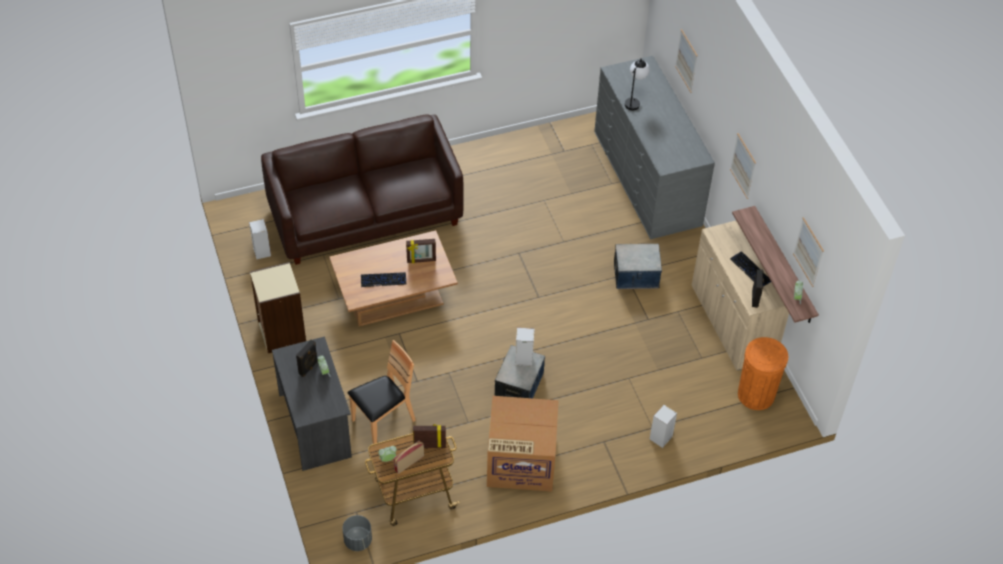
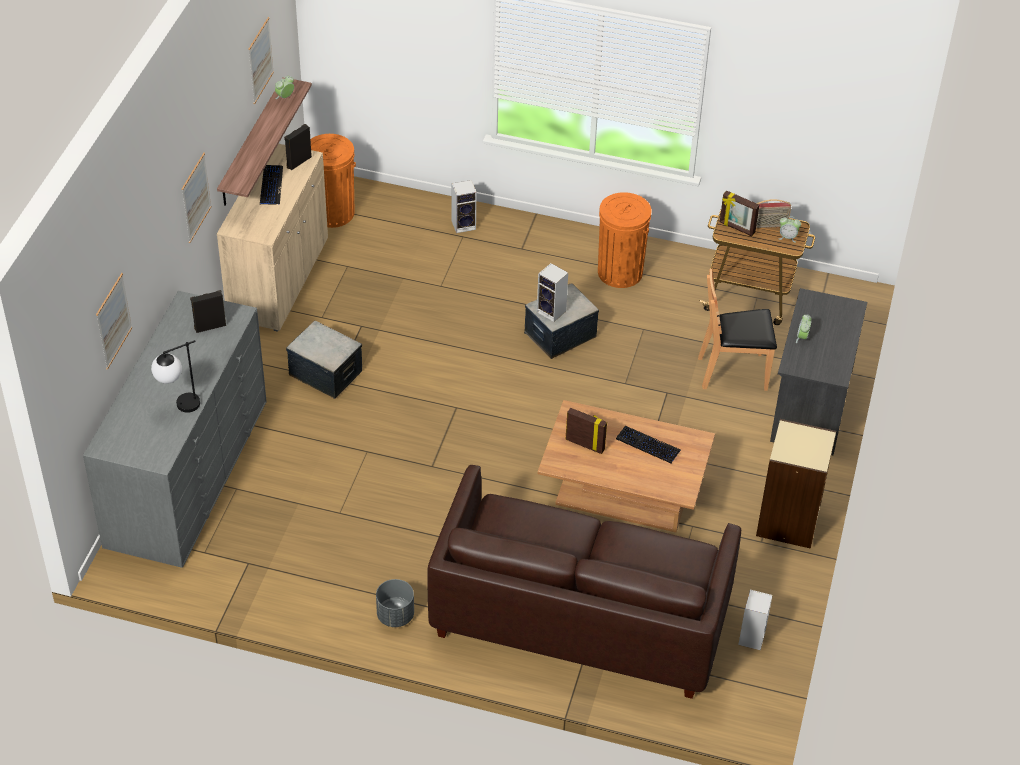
camera: 145 degrees left, 5 degrees down
(309, 368) = (817, 349): black speaker -> black speaker (210, 326)
(358, 540) = (832, 287): grey planter -> grey planter (395, 615)
(520, 462) = (620, 272): cardboard box -> orange trash can

